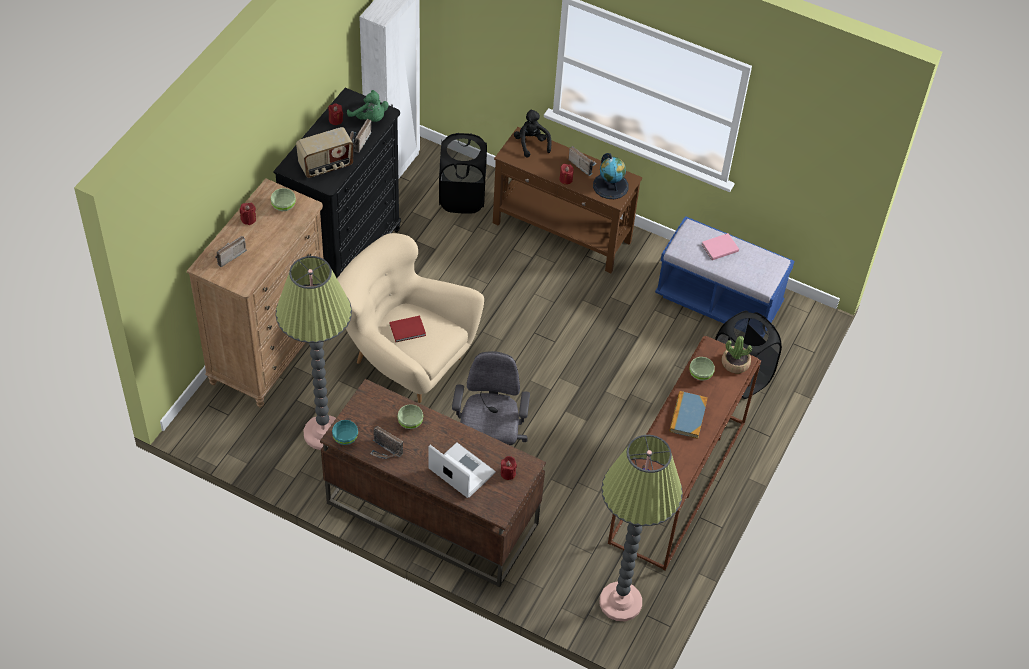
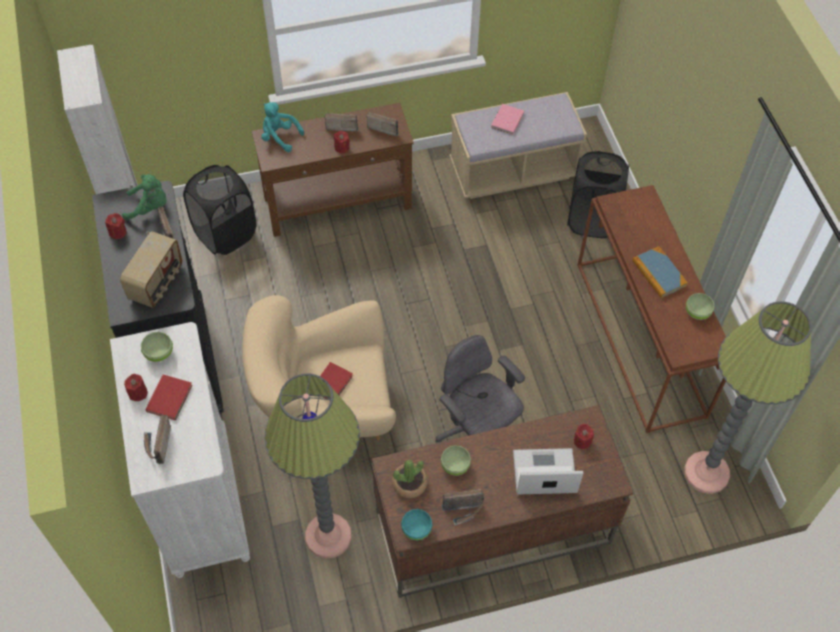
camera: 40 degrees left, 5 degrees up
(263, 235) = (170, 397): none -> red book
(269, 351) = (201, 501): brown dresser -> white dresser
(531, 143) = (279, 137): black plush toy -> turquoise plush toy
(610, 186) = (383, 127): globe -> radio
(700, 375) = (629, 232): green bowl -> green bowl (697, 313)
(718, 301) = (513, 170): blue bench -> beige bench
(735, 363) = (642, 202): potted plant -> potted plant (409, 483)

